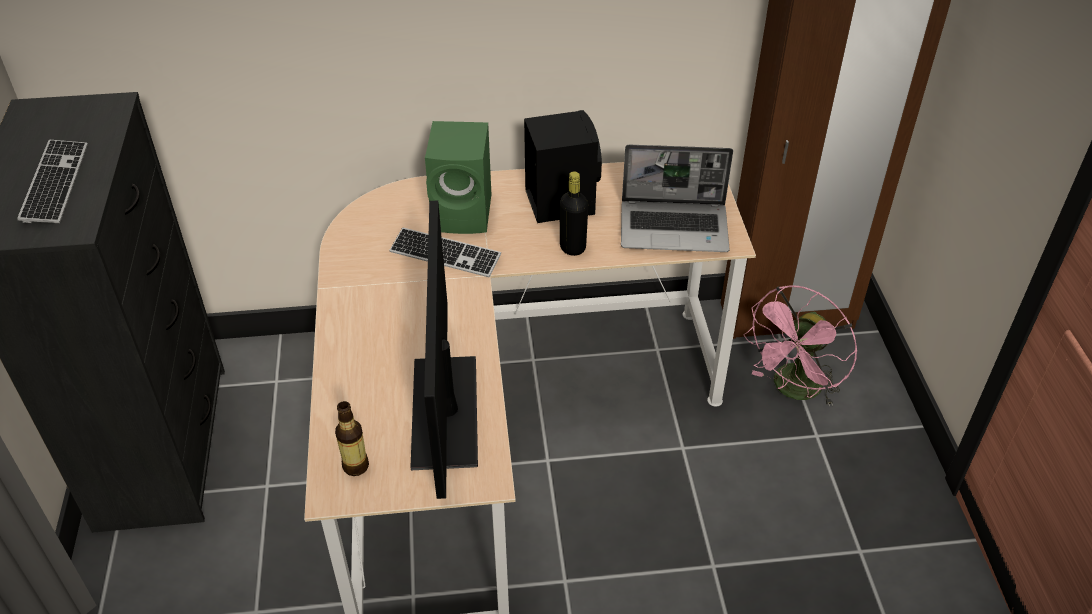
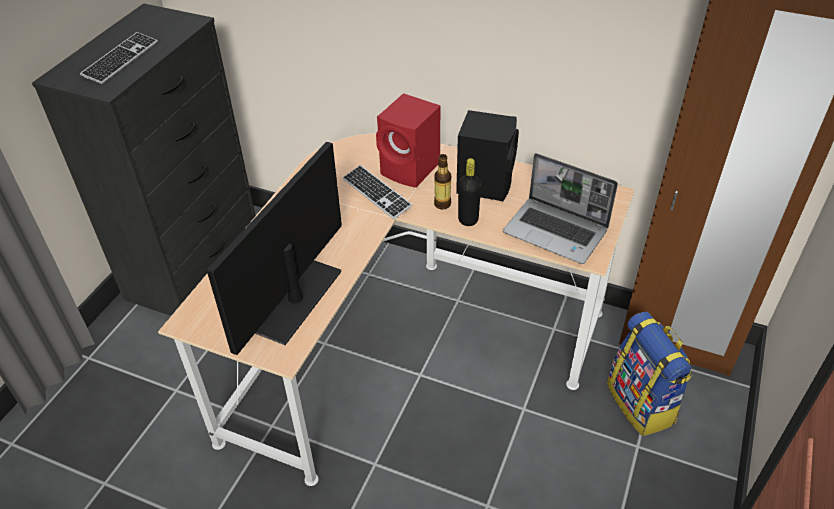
camera: 30 degrees right, 0 degrees up
(355, 466) = (212, 311): bottle -> bottle (442, 204)
(464, 213) = (411, 170): green speaker -> red speaker
(793, 390) = (642, 403): pink fan -> backpack

